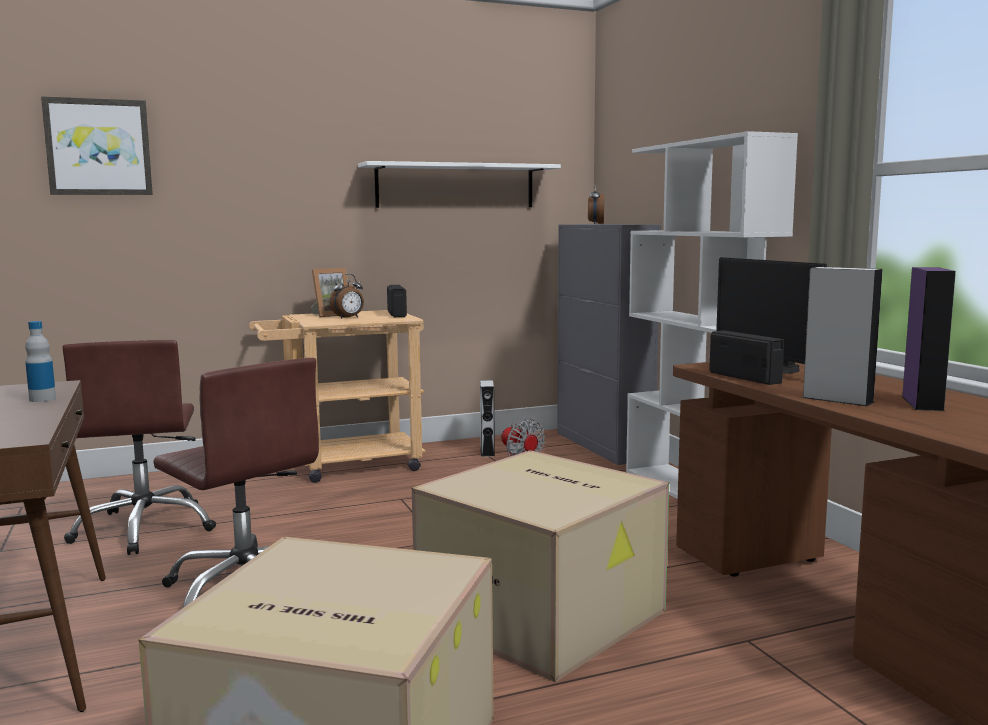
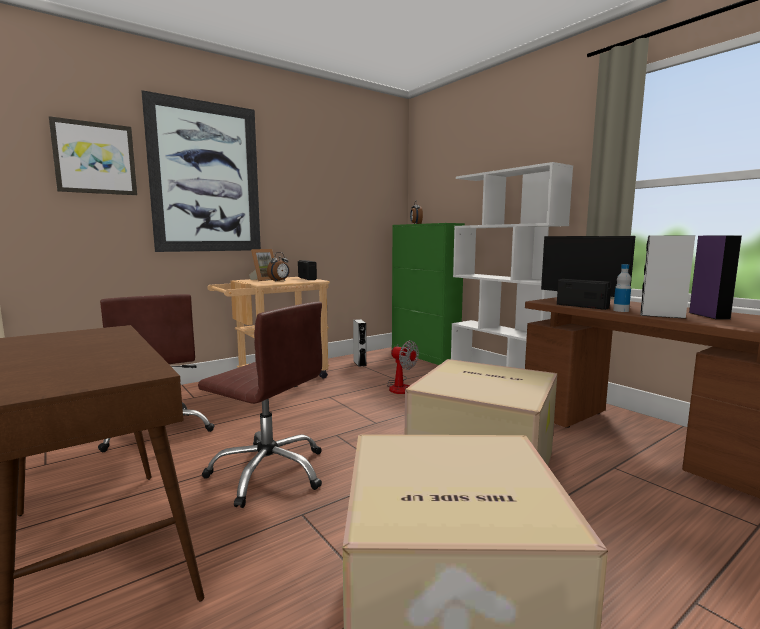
camera: 15 degrees left, 0 degrees up
(42, 399) = (119, 340): bottle -> bottle (621, 310)
(251, 164) = (206, 178): none -> picture
(455, 186) = (334, 199): white shelf -> none
(603, 446) = (424, 355): grey cabinet -> green cabinet

